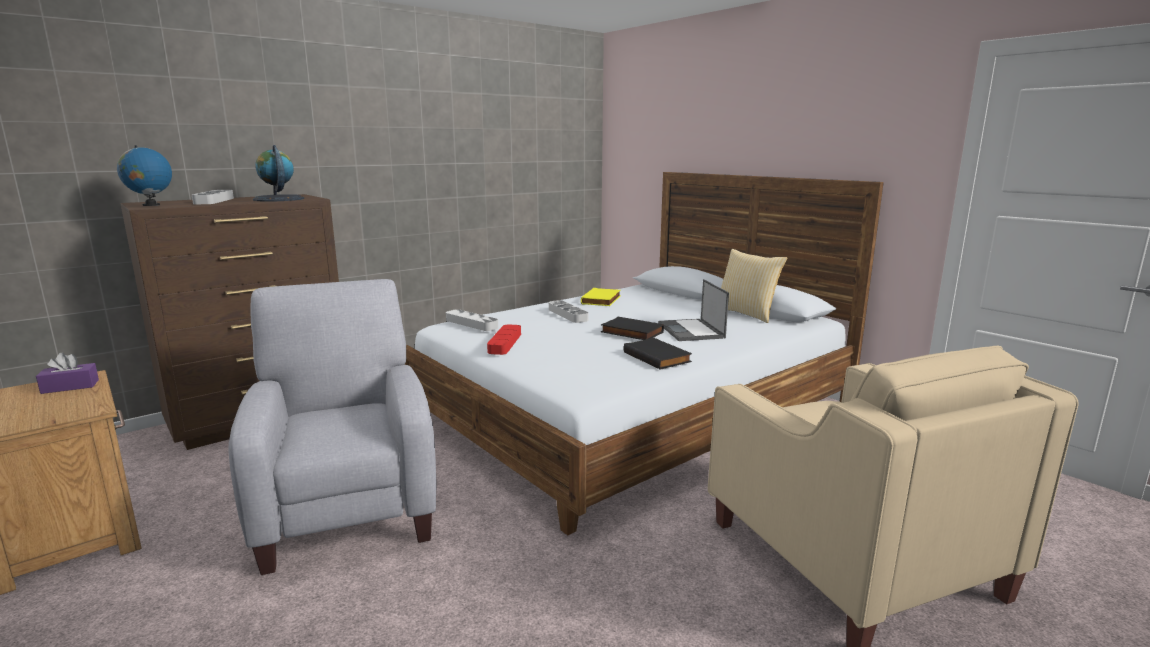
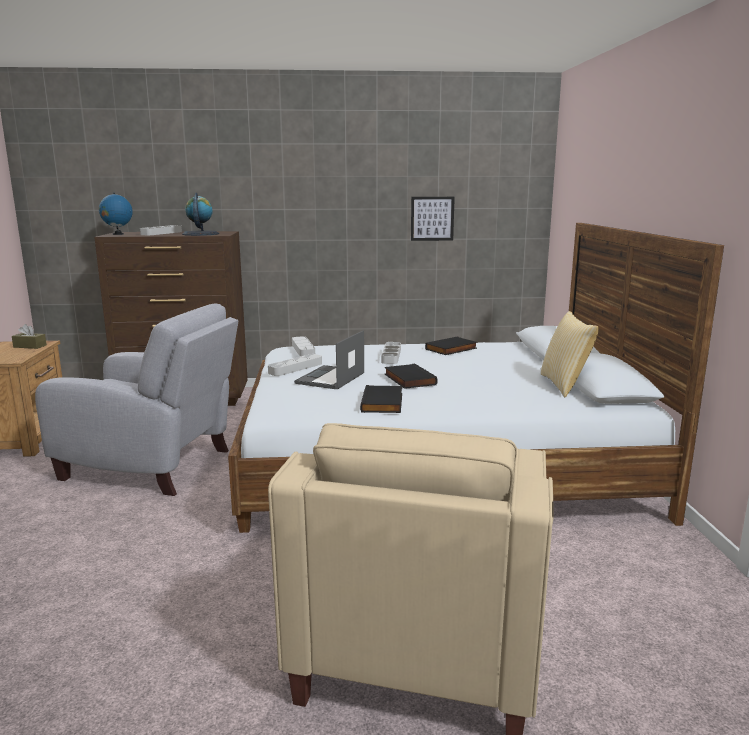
camera: 35 degrees right, 0 degrees up
(70, 386) = (30, 346): purple tissue box -> brown tissue box
(348, 503) = (152, 465): grey armchair -> grey armchair turned 90 degrees clockwise
(505, 343) = (295, 368): red tray -> grey tray
(508, 173) = (432, 218): none -> picture
(602, 300) = (451, 349): yellow book -> black book
(691, 331) = (467, 389): laptop -> laptop (330, 378)

